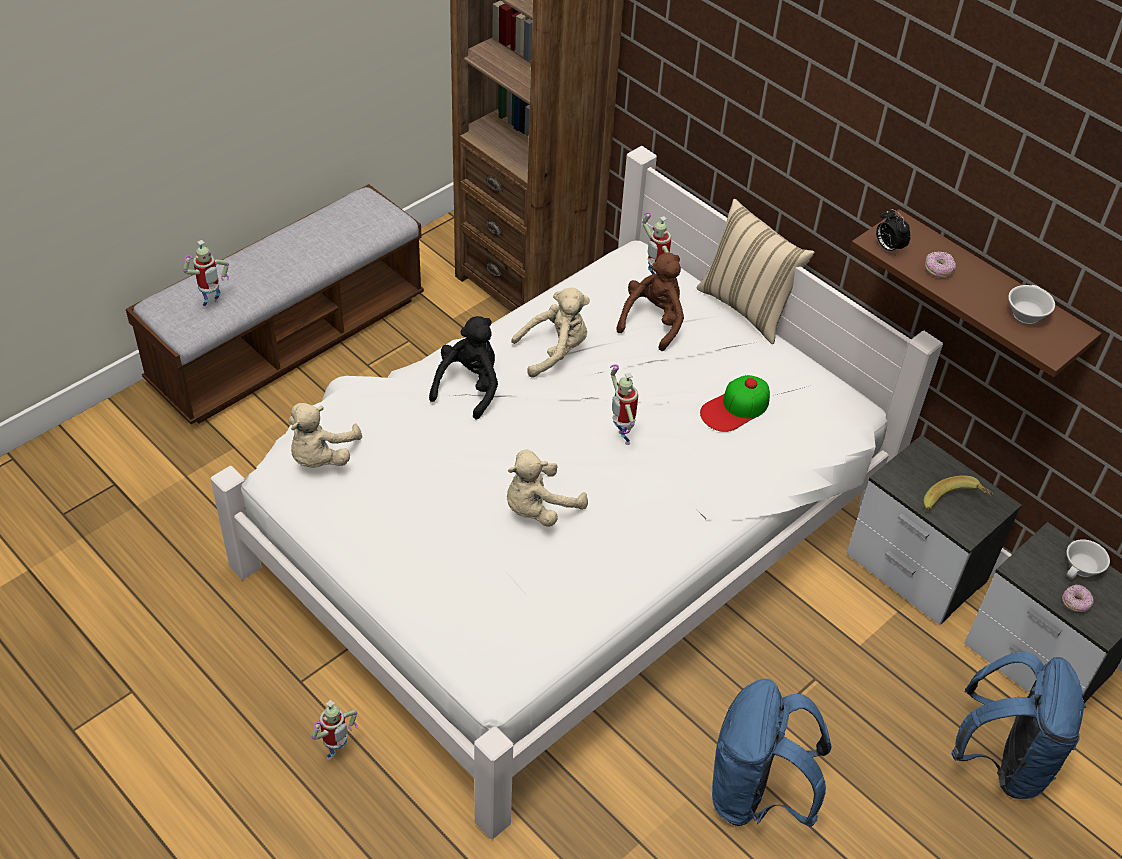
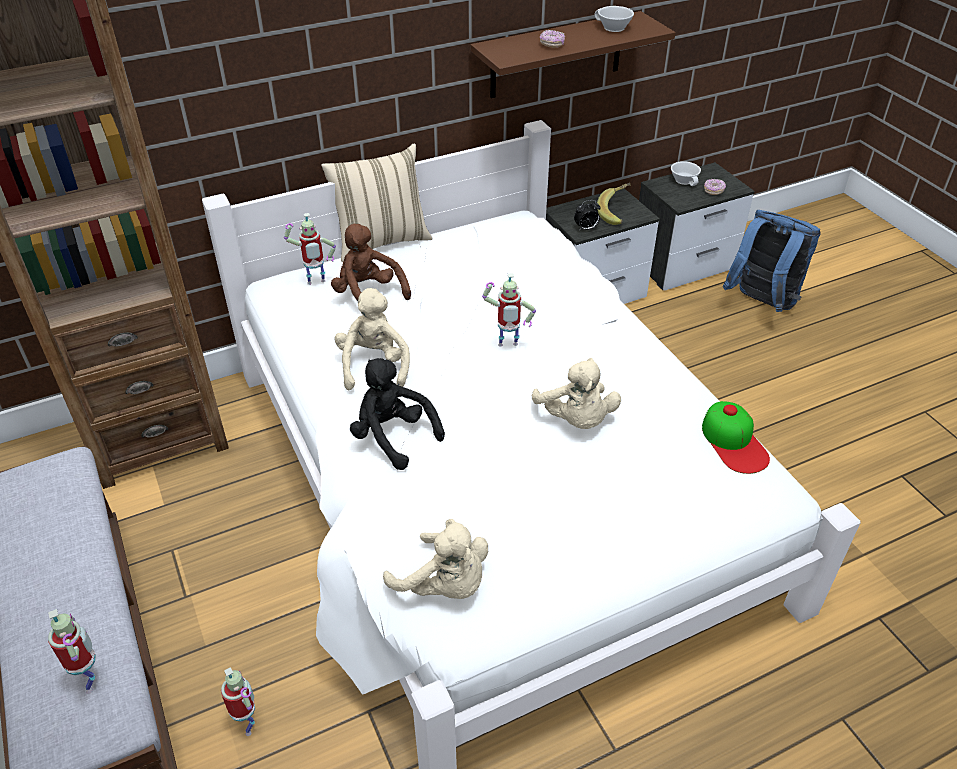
camera: 70 degrees left, 5 degrees down
(337, 754) = (713, 729): toy robot -> toy robot (248, 724)
(735, 408) = (498, 274): cap -> cap (734, 442)
(756, 794) = (780, 430): blue backpack -> none
(888, 248) = (516, 56): alarm clock -> alarm clock (586, 229)

